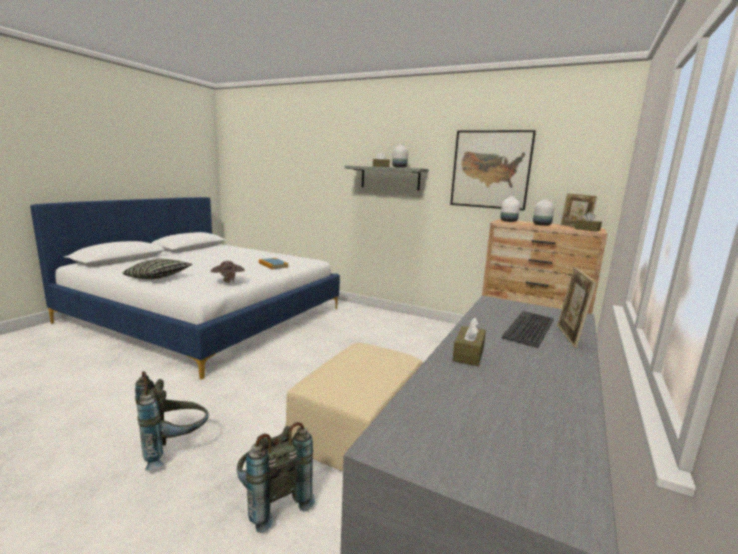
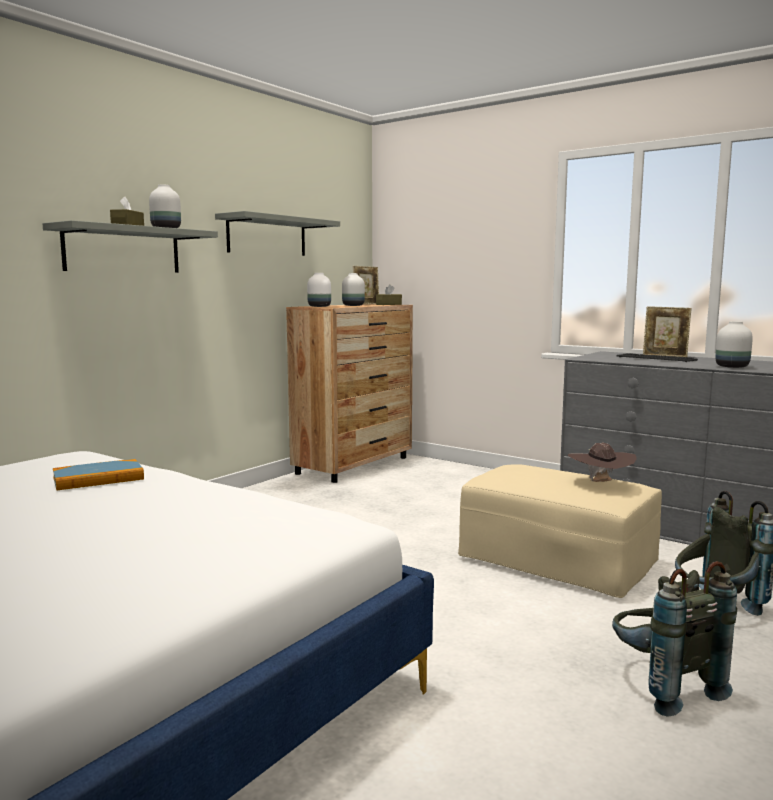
camera: 80 degrees left, 5 degrees down
(158, 278) = (152, 584): pillow -> none
(228, 282) = (260, 506): brown hat -> brown hat (600, 483)
(468, 354) = (731, 367): brown tissue box -> white vase
(490, 170) = (267, 236): picture -> grey shelf

